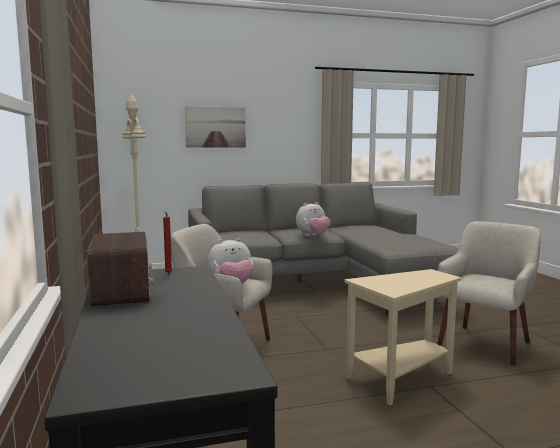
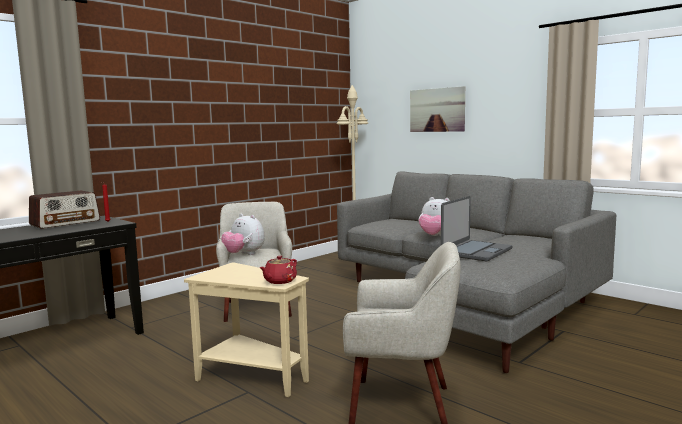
camera: 60 degrees right, 0 degrees up
(378, 238) = (476, 252): none -> laptop
(436, 275) = (279, 281): none -> red teapot

